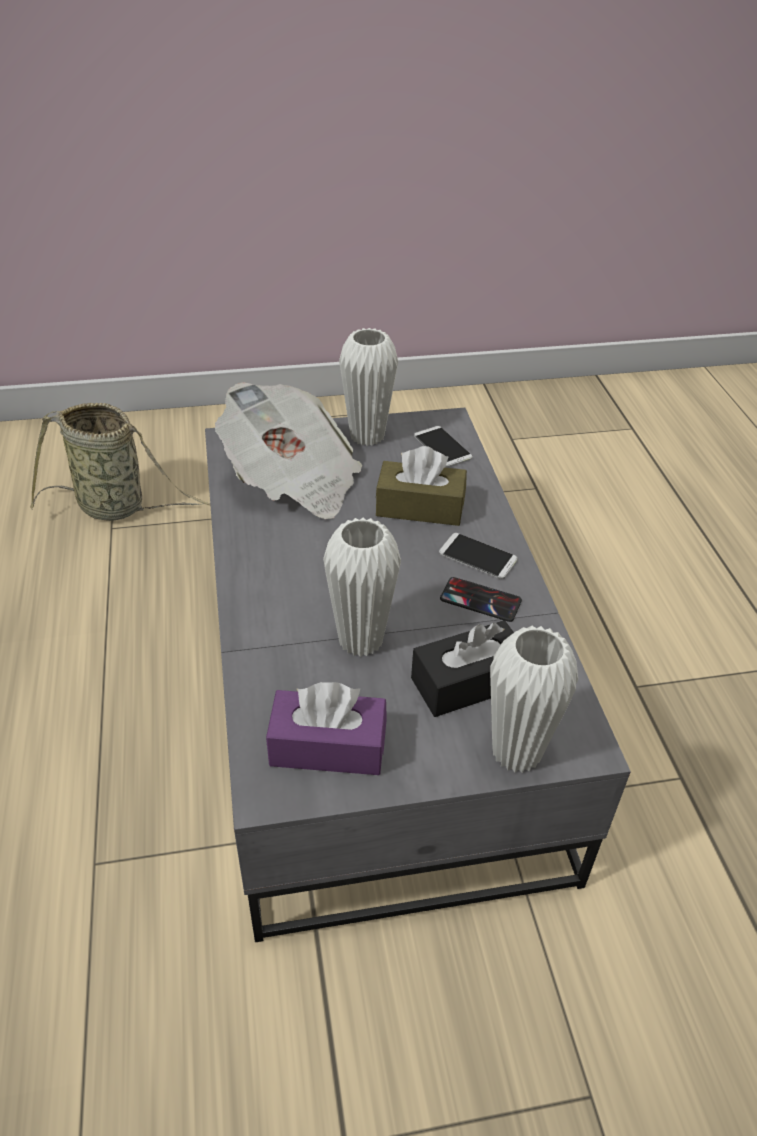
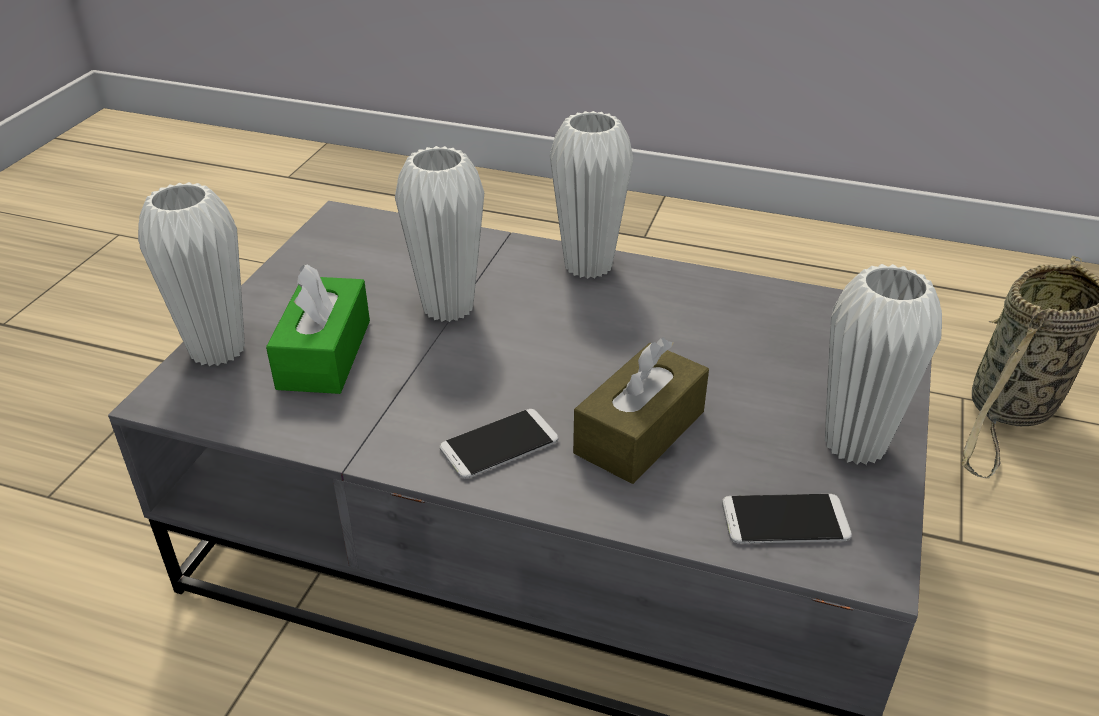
camera: 120 degrees right, 5 degrees down
(251, 585) = (588, 265): none -> white vase
(293, 480) = (769, 342): newspaper -> none
(328, 746) = (348, 254): purple tissue box -> none
(468, 682) = (324, 354): black tissue box -> green tissue box
(480, 600) = (424, 413): phone -> none

